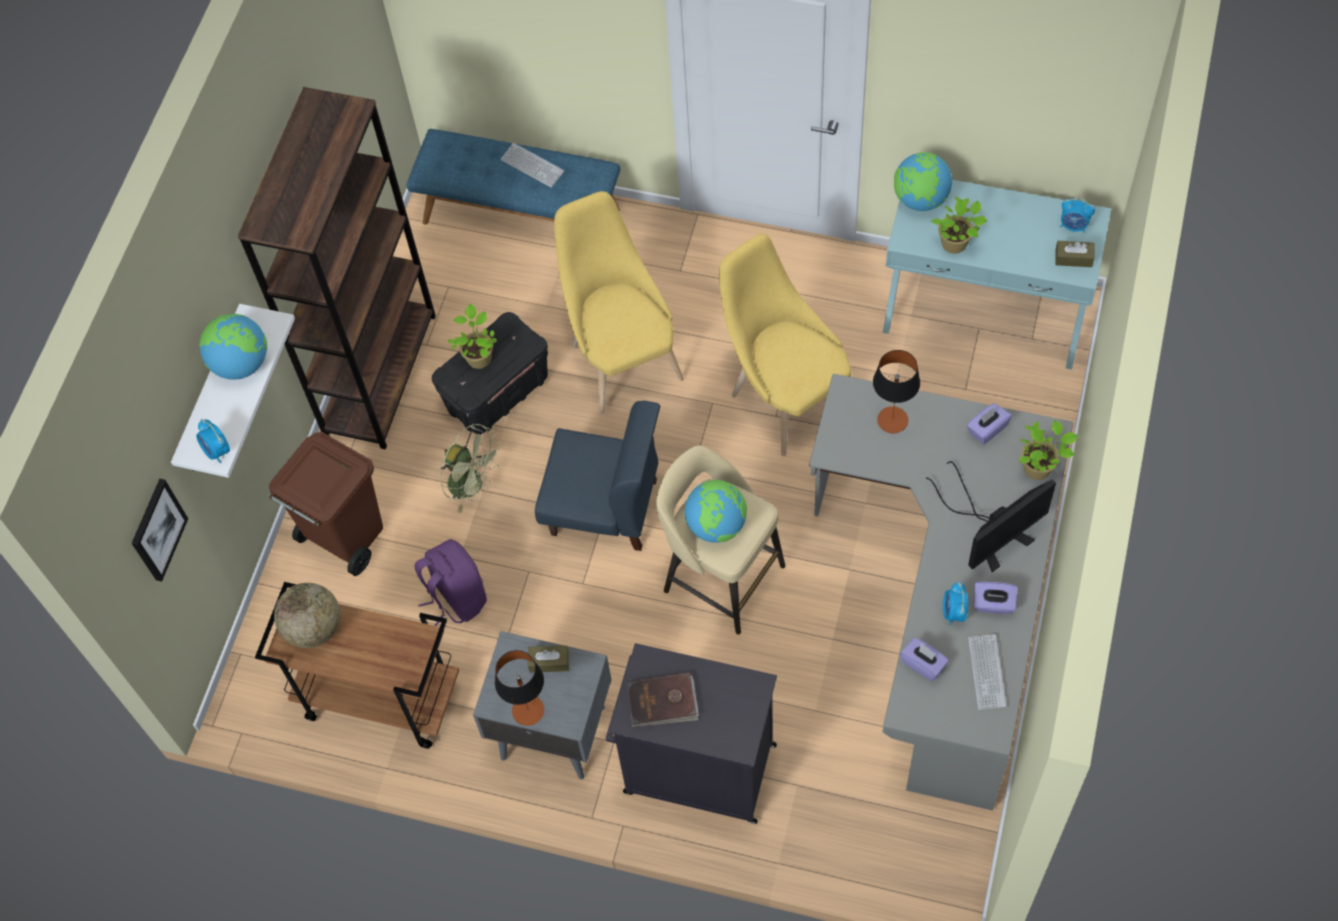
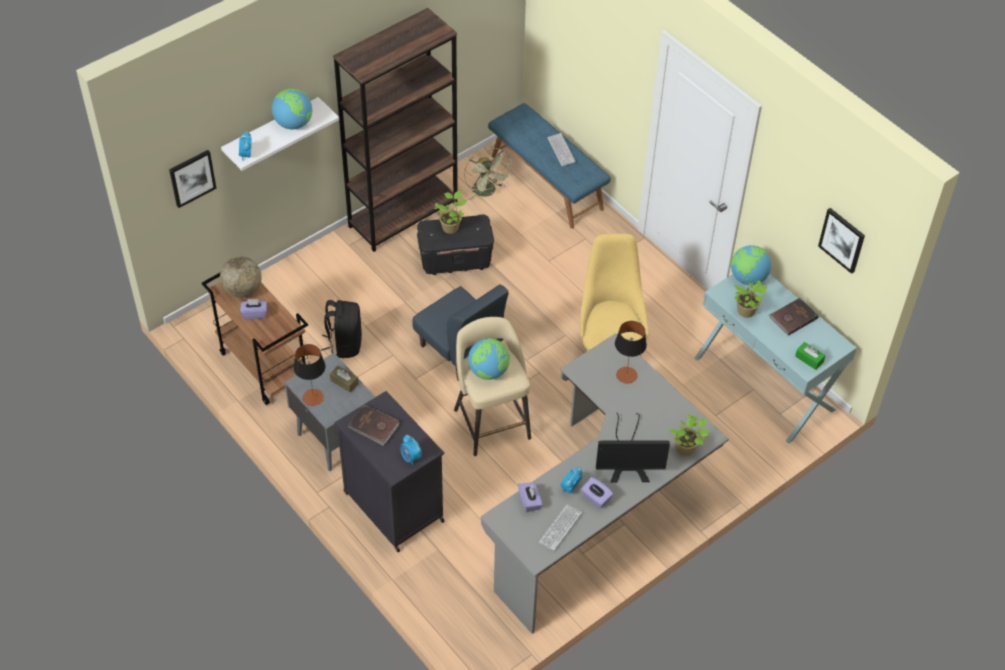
camera: 30 degrees right, 10 degrees down
(344, 537) = (315, 280): brown trash can -> none
(456, 597) = (344, 344): purple backpack -> black backpack
(473, 485) = (402, 296): green fan -> green fan (487, 192)
(622, 357) = (537, 283): yellow chair -> none
(987, 429) = (675, 412): purple tissue box -> purple tissue box (255, 314)
(1012, 217) = (792, 317): none -> brown book
(1056, 89) = (842, 240): none -> picture
(1073, 258) = (809, 359): brown tissue box -> green tissue box
(1074, 226) = (825, 343): alarm clock -> alarm clock (411, 458)

